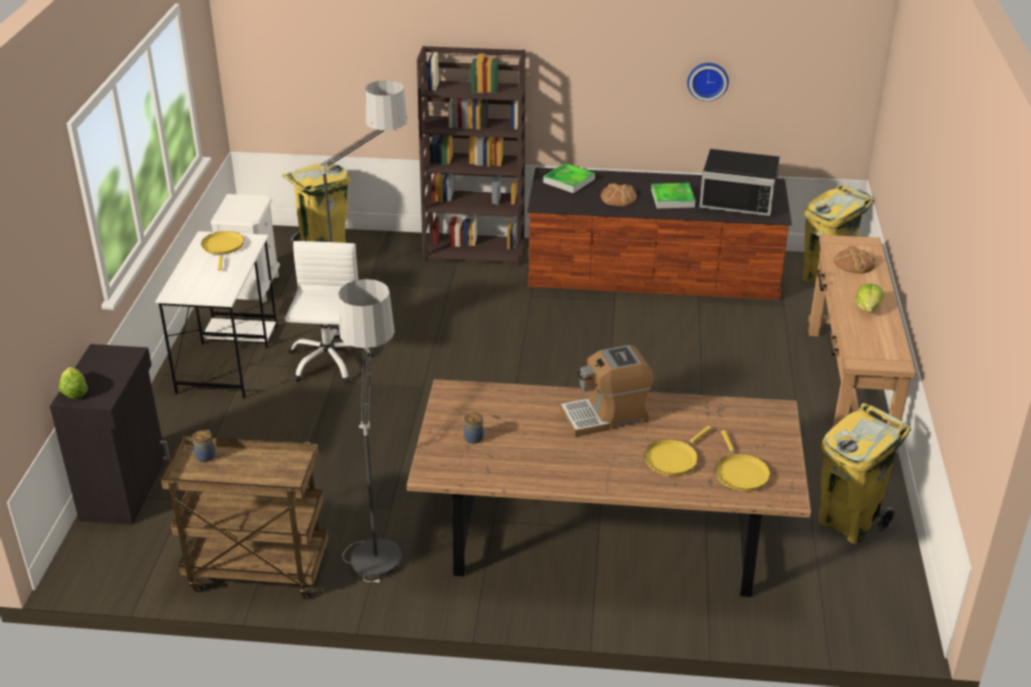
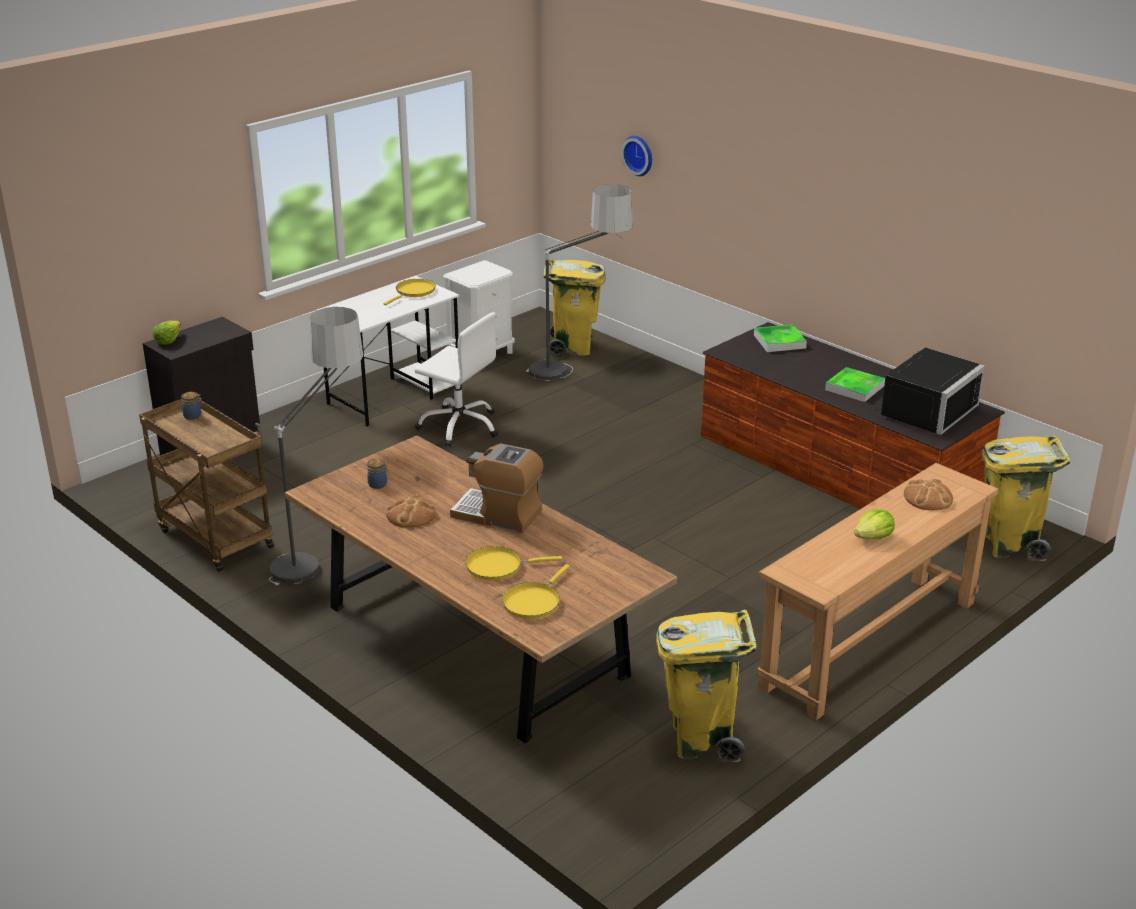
camera: 40 degrees right, 5 degrees down
(328, 361) = (460, 426): white office chair -> white office chair turned 75 degrees clockwise
(475, 249) = (698, 391): brown bookcase -> none
(618, 197) = (803, 369): bread -> bread (411, 515)
(707, 80) = (937, 270): wall clock -> wall clock (639, 155)
(738, 198) = (923, 410): black microwave -> black microwave turned 105 degrees counterclockwise

